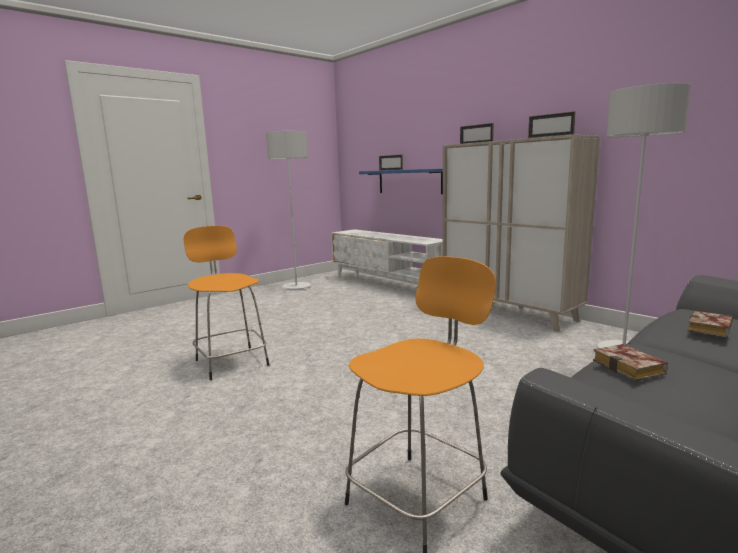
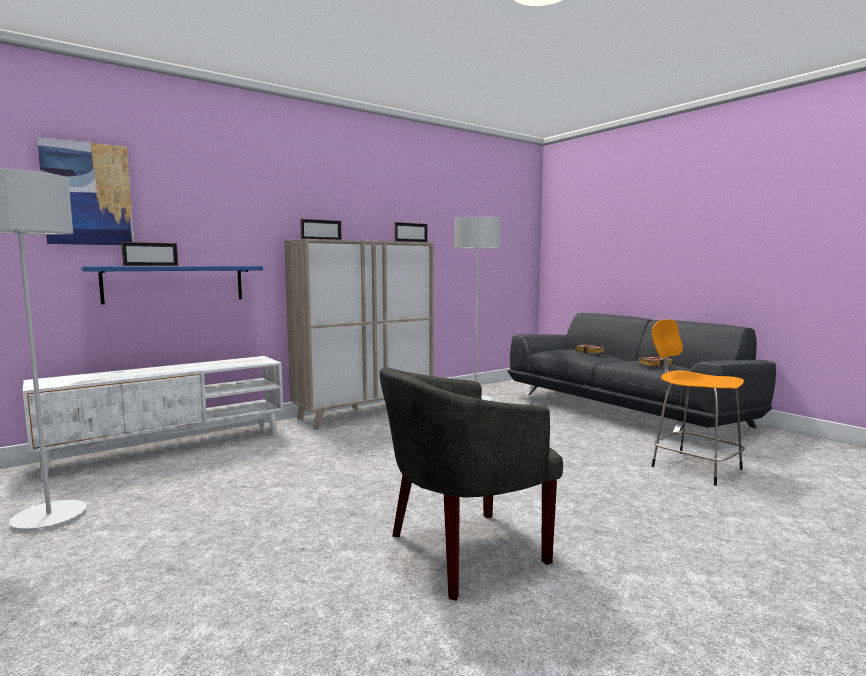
camera: 85 degrees left, 5 degrees down
(231, 362) = (463, 551): orange stool -> grey armchair
(377, 128) = (87, 194): none -> picture

